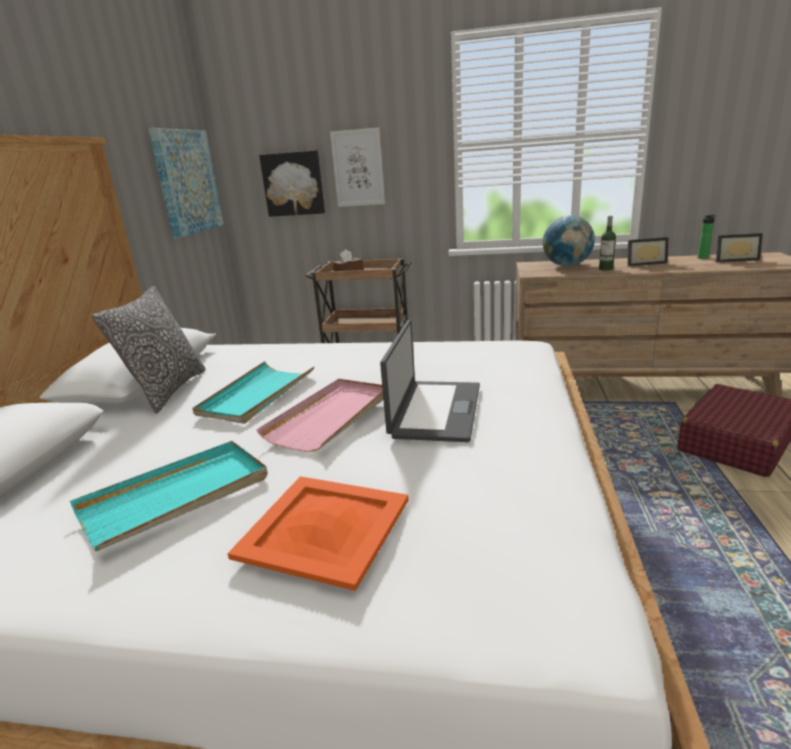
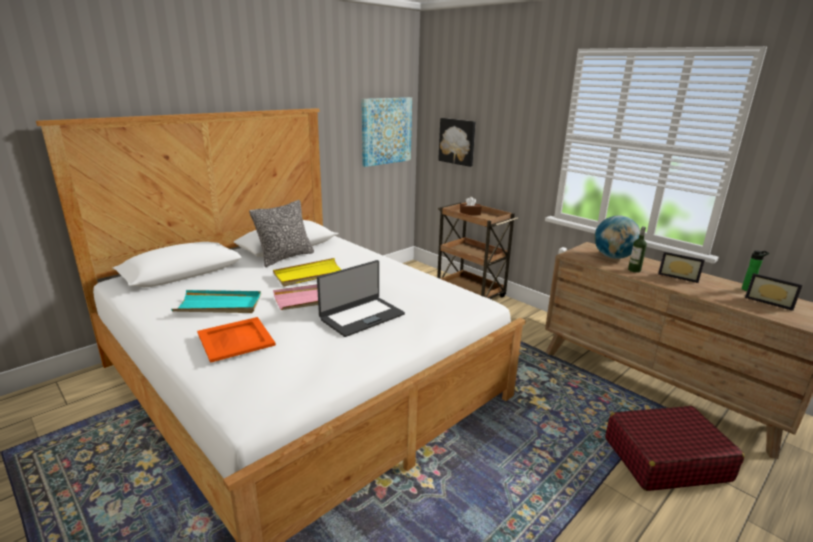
camera: 35 degrees right, 0 degrees up
(257, 395) = (310, 275): turquoise tray -> yellow tray
(358, 168) = (498, 139): picture -> none

